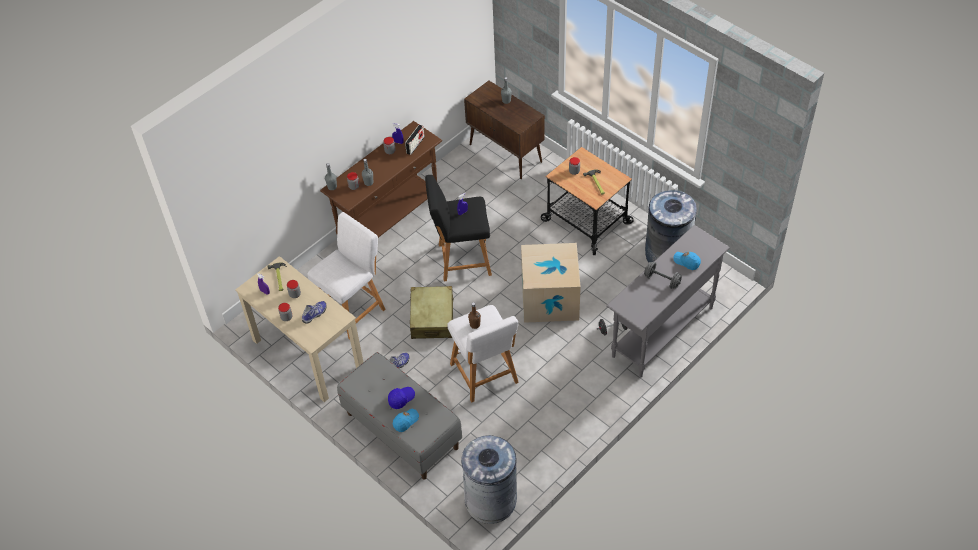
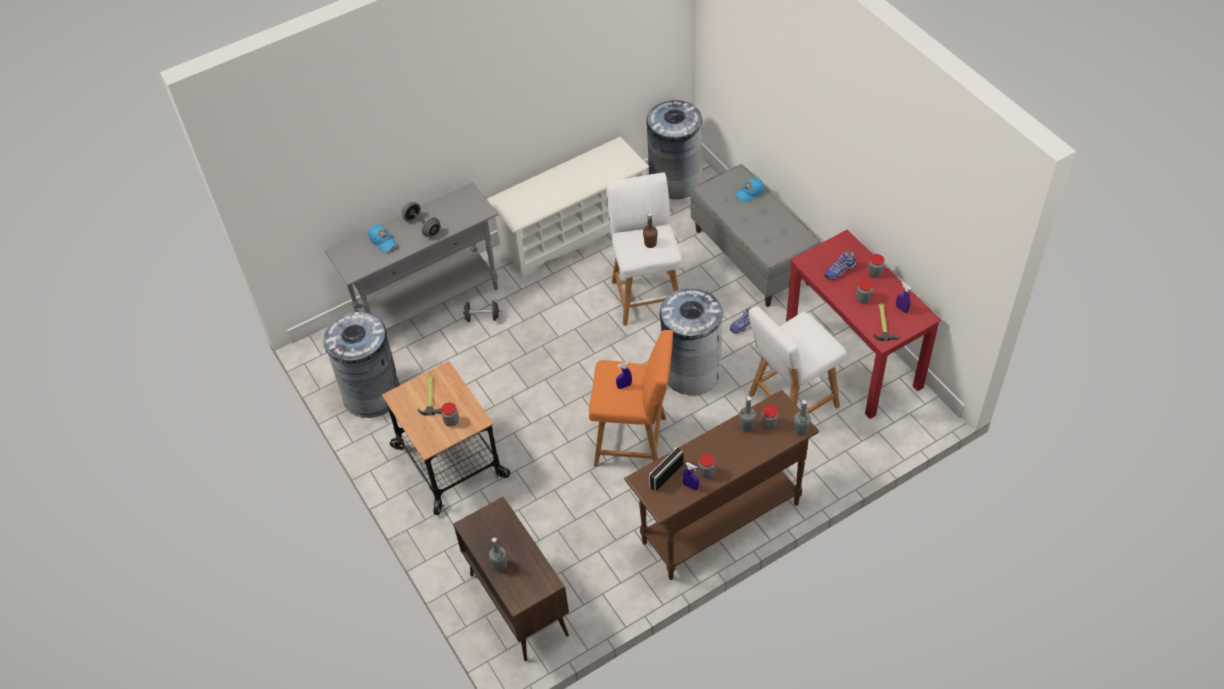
camera: 165 degrees left, 0 degrees up
(307, 354) = (853, 358): beige desk -> red desk
(401, 399) = (750, 214): blue cap -> none
(432, 318) = (691, 371): beige suitcase -> grey trash can
(461, 260) = (635, 441): black stool -> orange stool
(550, 299) = (540, 366): cardboard box -> none
(568, 424) = (573, 231): none -> white shoe rack

